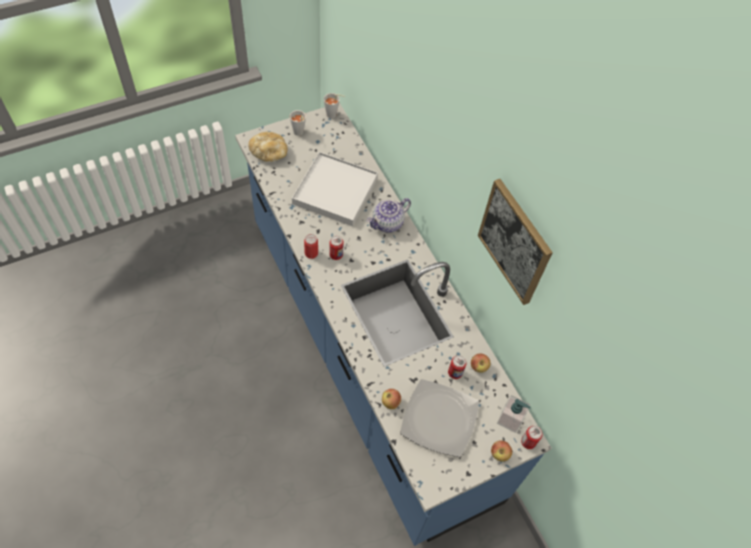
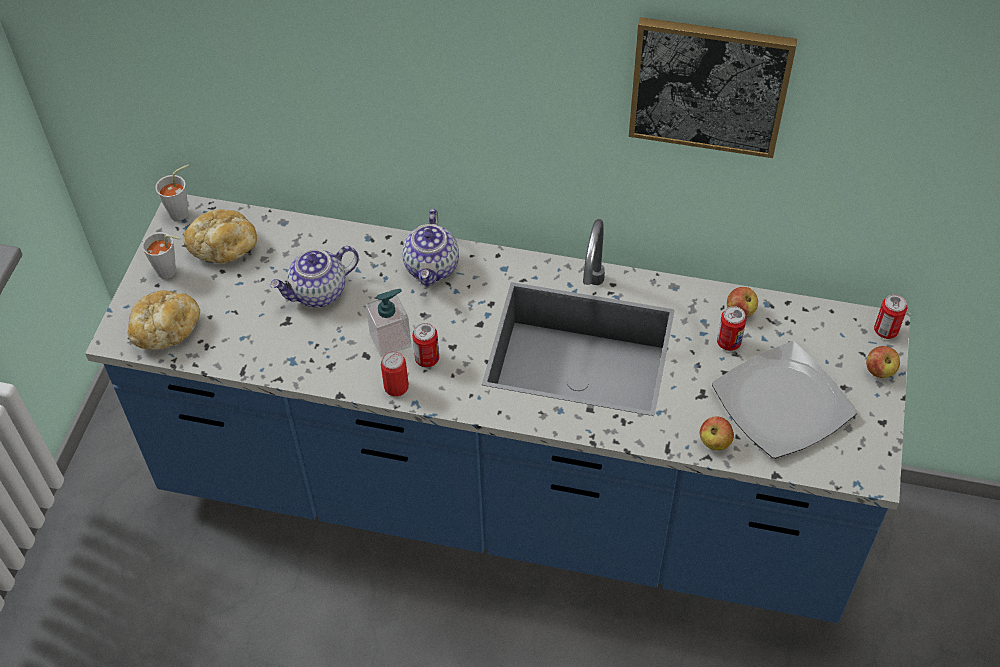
camera: 45 degrees left, 5 degrees down
(328, 142) = (224, 247): none -> bread
(335, 191) = (318, 292): white tray -> teapot
(510, 419) = (841, 329): soap dispenser -> soap dispenser (391, 340)

